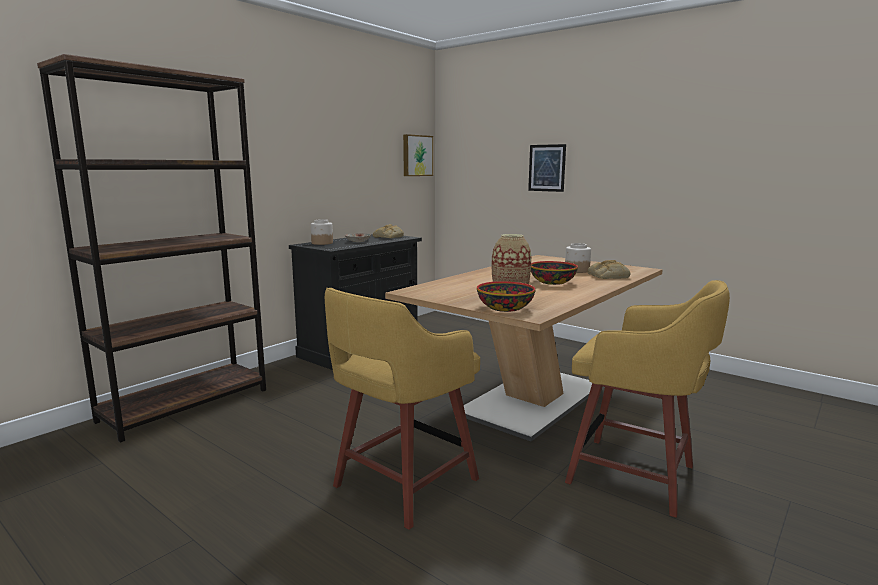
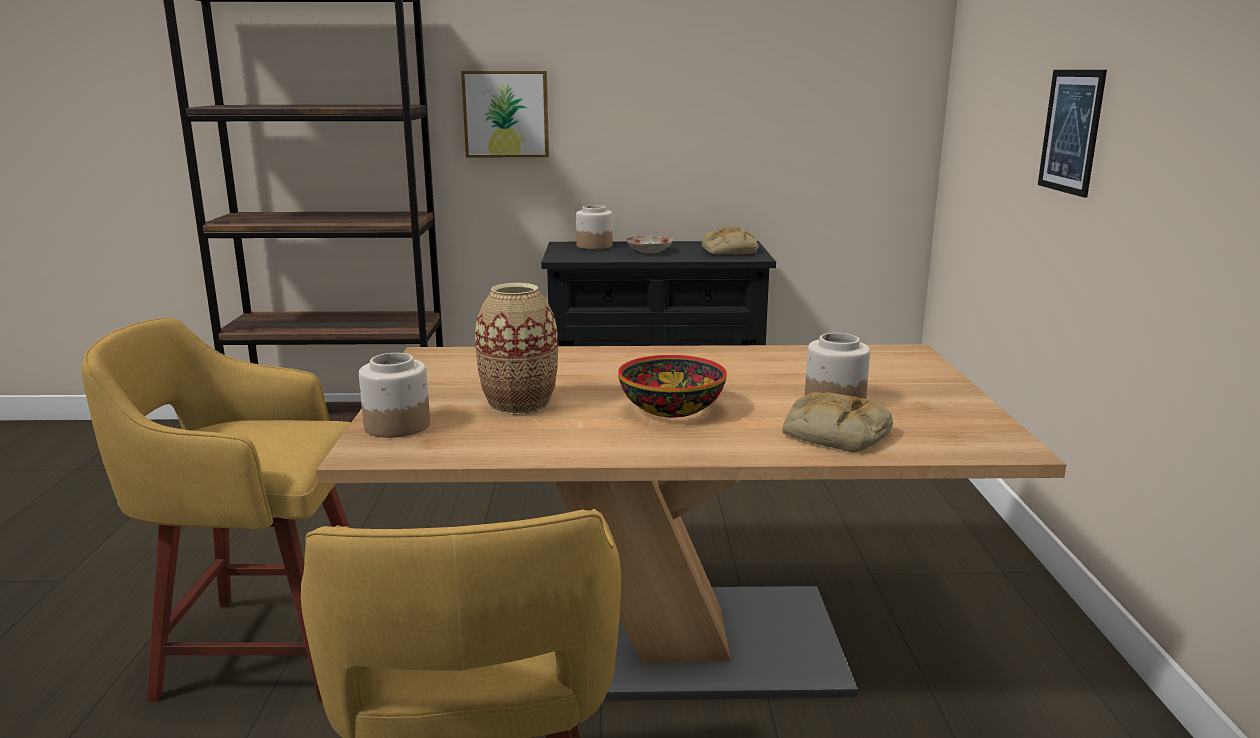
camera: 50 degrees right, 5 degrees up
(416, 155) = (885, 89): picture -> picture (506, 114)
(505, 308) = (396, 426): bowl -> jar

